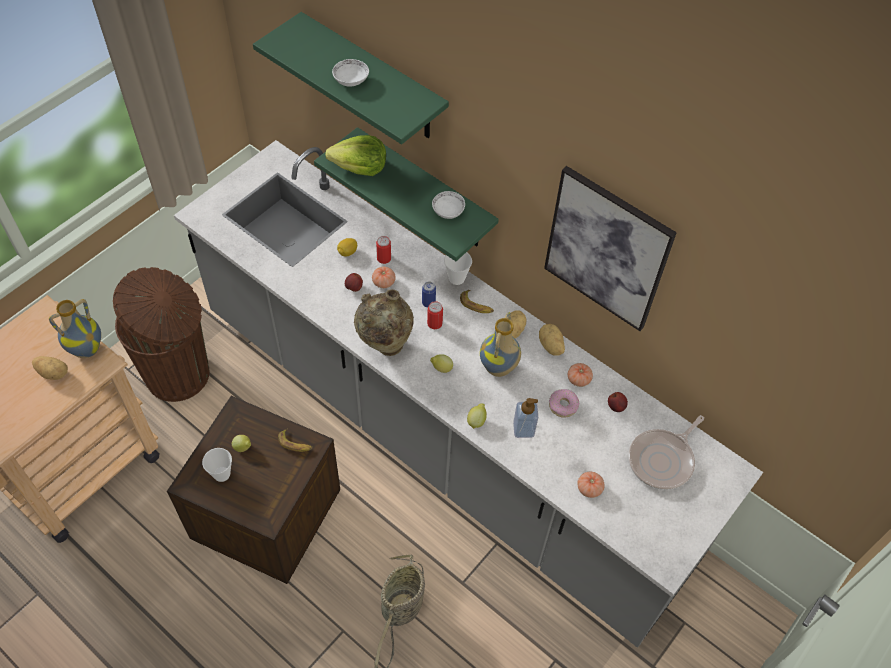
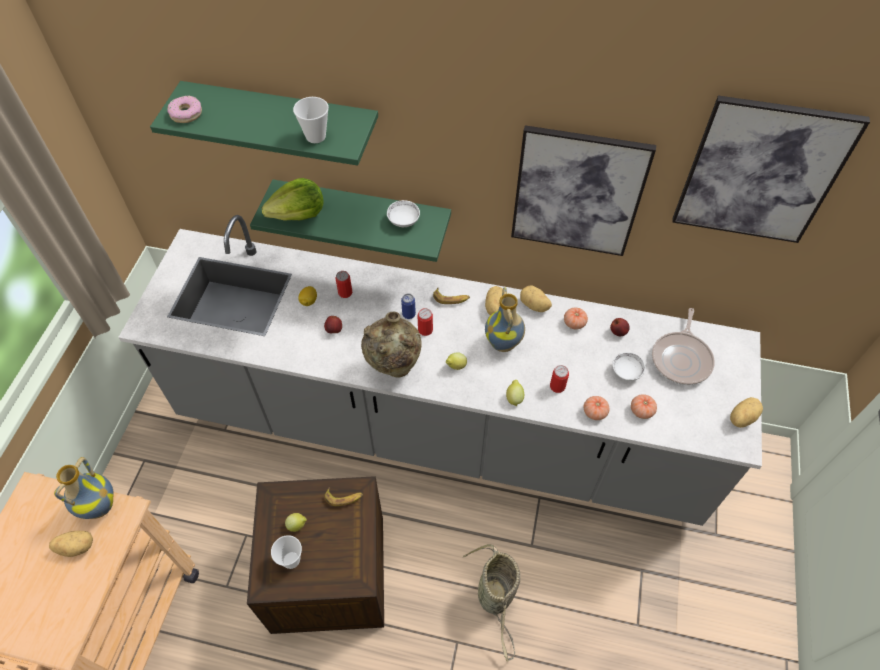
camera: 25 degrees left, 0 degrees up
(180, 374) = (176, 487): brown trash can -> none
(351, 81) = (273, 125): white bowl -> white bowl (626, 372)
(383, 282) = (358, 313): tomato -> tomato (594, 412)
(456, 278) = (420, 283): cup -> cup (315, 136)
(523, 429) = (557, 386): soap dispenser -> can
(563, 405) = (576, 351): donut -> donut (186, 114)
(684, 541) = (741, 417): none -> potato
(768, 299) = (761, 172): none -> picture

